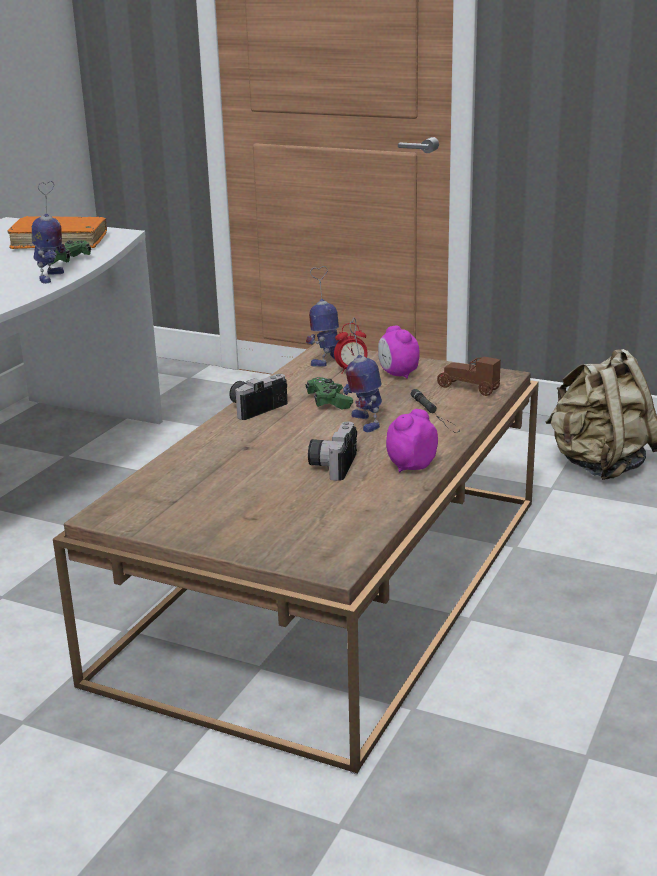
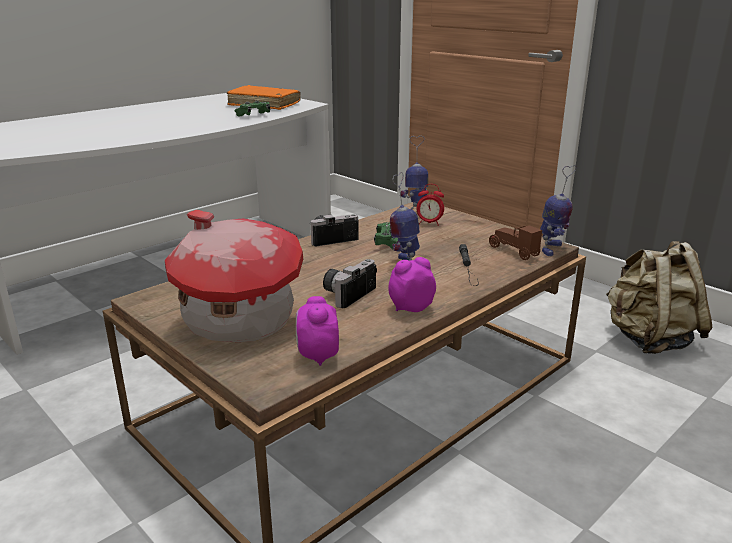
camera: 20 degrees right, 0 degrees up
(51, 277) = (228, 123): toy robot -> toy robot (551, 249)
(240, 515) = (237, 321): none -> toy house
(397, 374) = (463, 231): alarm clock -> alarm clock (317, 356)

